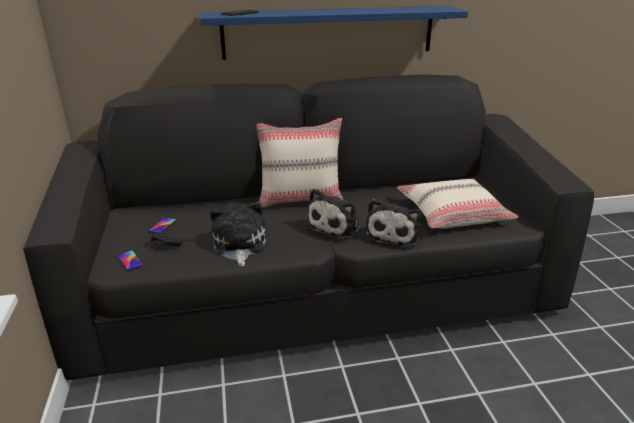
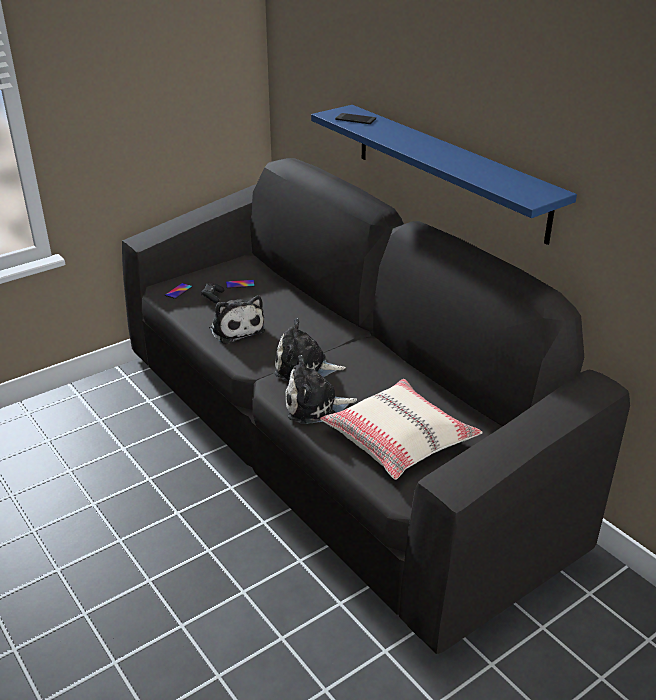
camera: 65 degrees right, 5 degrees up
(238, 245) = (236, 329): plush toy -> plush toy turned 90 degrees clockwise
(300, 199) = (346, 334): beige pillow -> none

